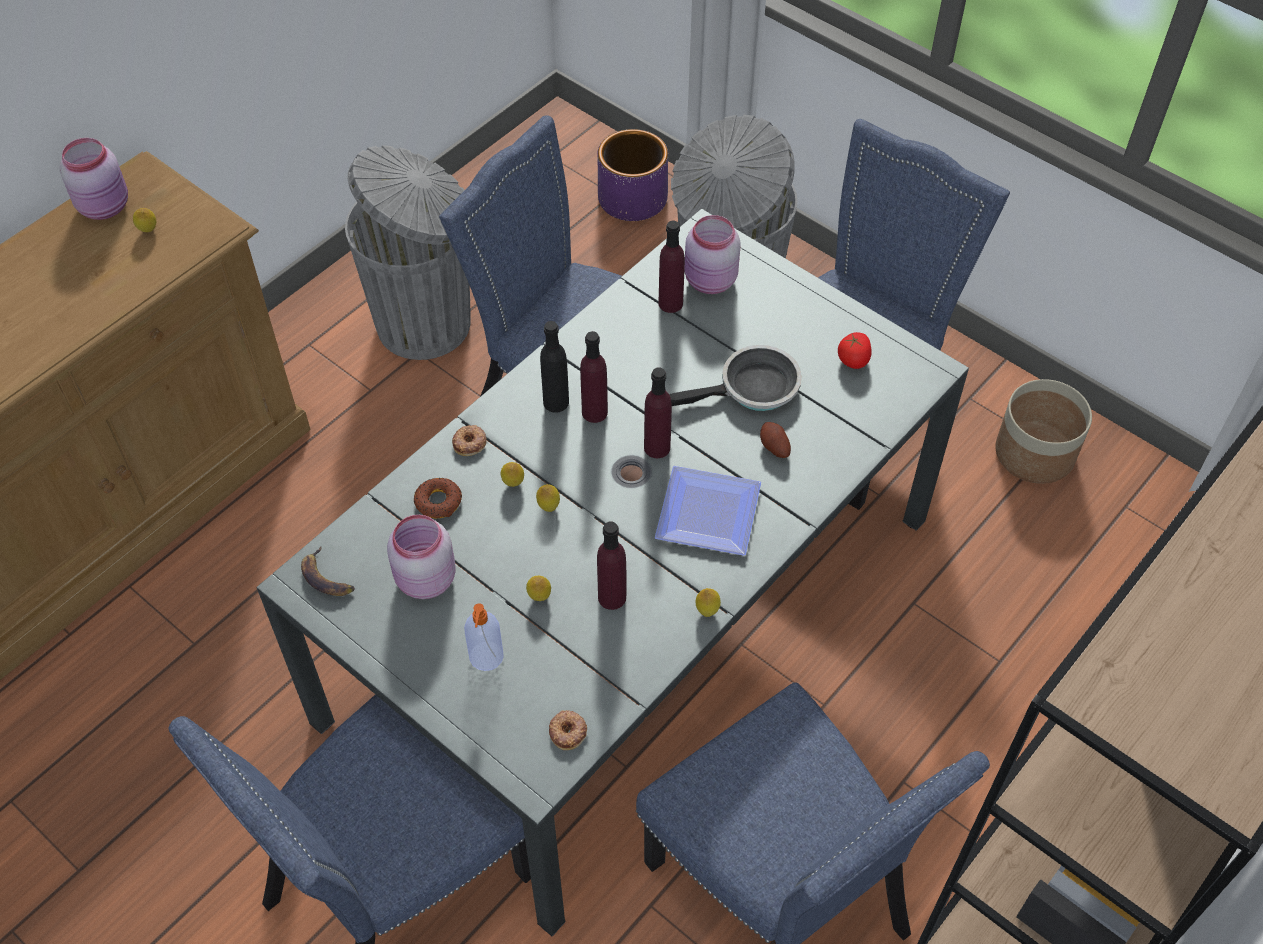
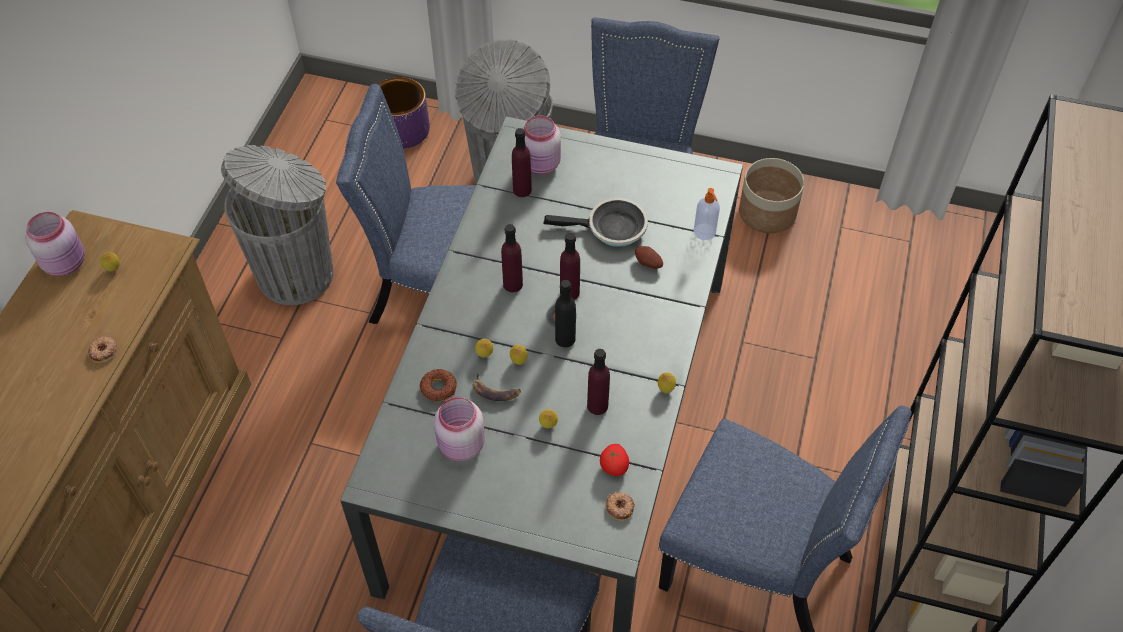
camera: 25 degrees left, 0 degrees up
(327, 578) = (389, 472): banana -> banana (495, 391)
(470, 443) = (437, 338): donut -> donut (104, 351)
(486, 657) = (535, 481): soap dispenser -> soap dispenser (705, 232)
(556, 402) = (481, 287): black bottle -> black bottle (565, 338)
(705, 510) = (626, 323): plate -> none
(753, 389) = (611, 229): frying pan -> frying pan turned 45 degrees clockwise
(853, 360) = (666, 185): tomato -> tomato (614, 466)

